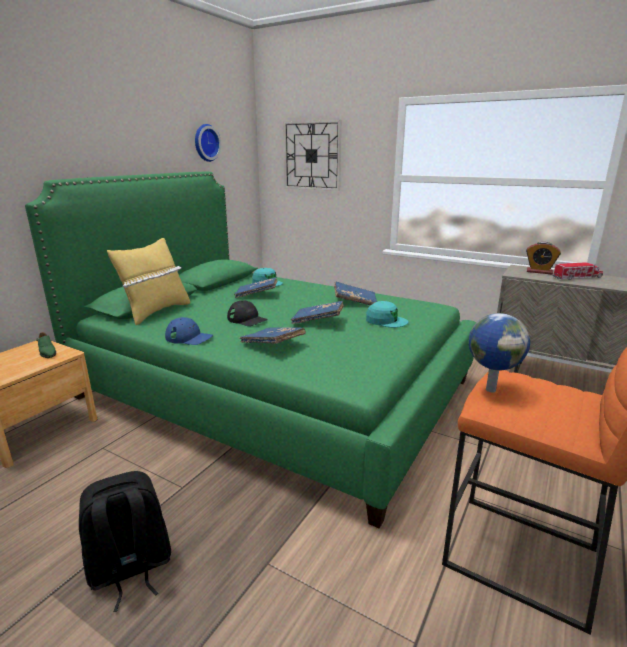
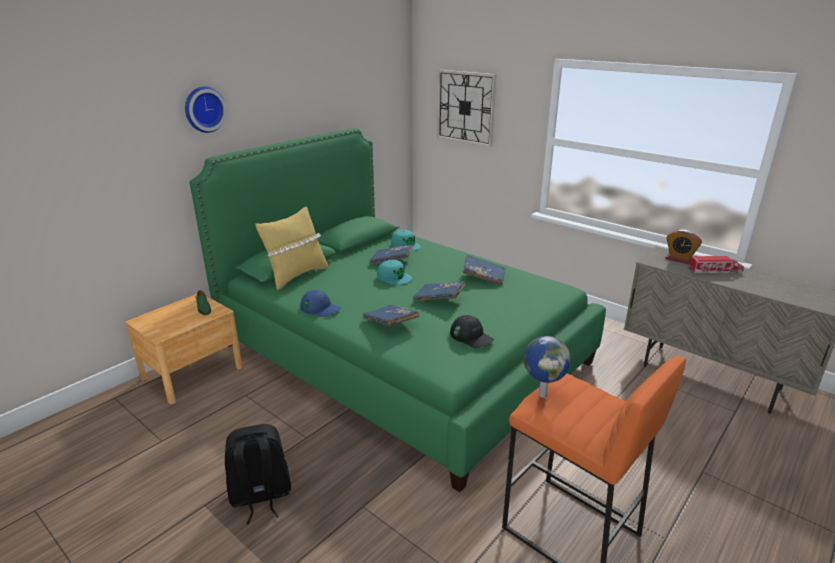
camera: 10 degrees right, 5 degrees up
(205, 143) = (355, 97): wall clock -> wall clock (204, 109)
(247, 319) = (375, 291): black cap -> black cap (471, 336)
(386, 320) = (504, 303): turquoise cap -> turquoise cap (394, 277)

